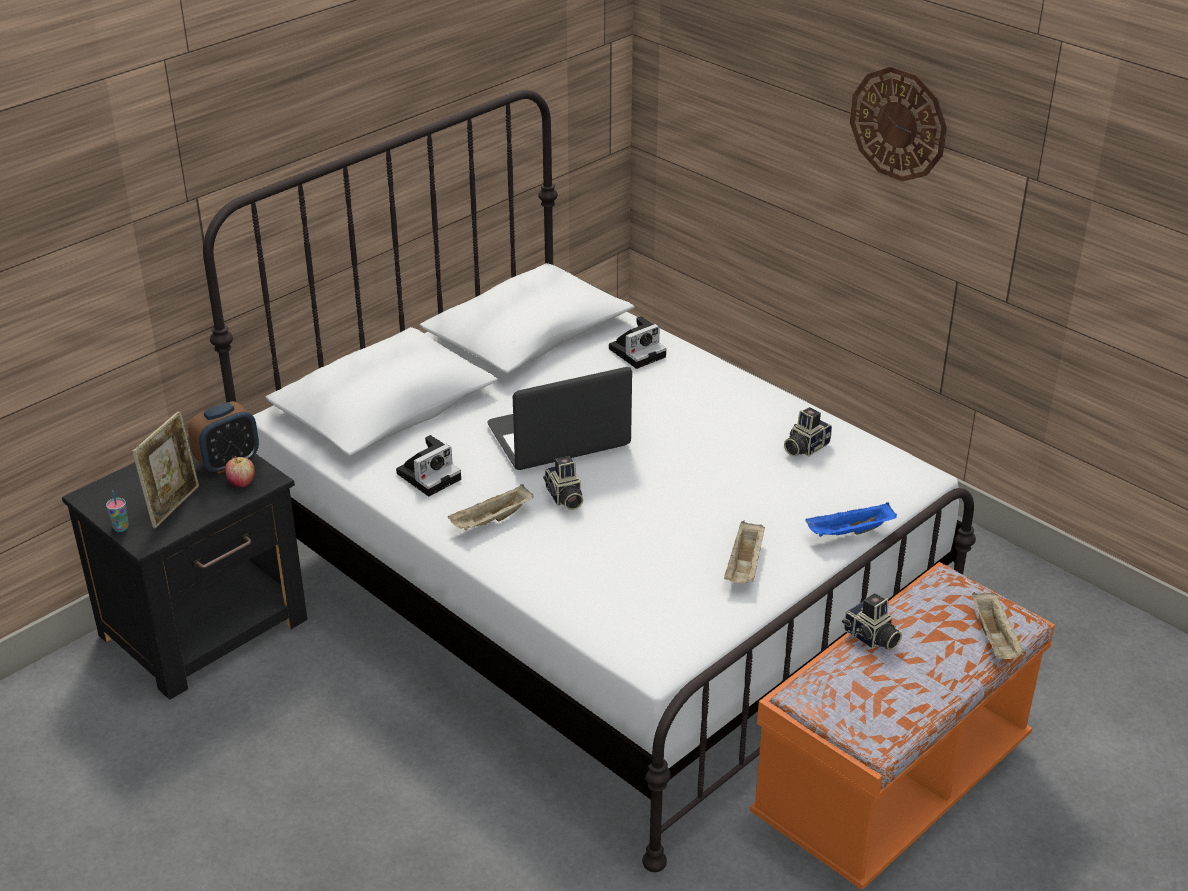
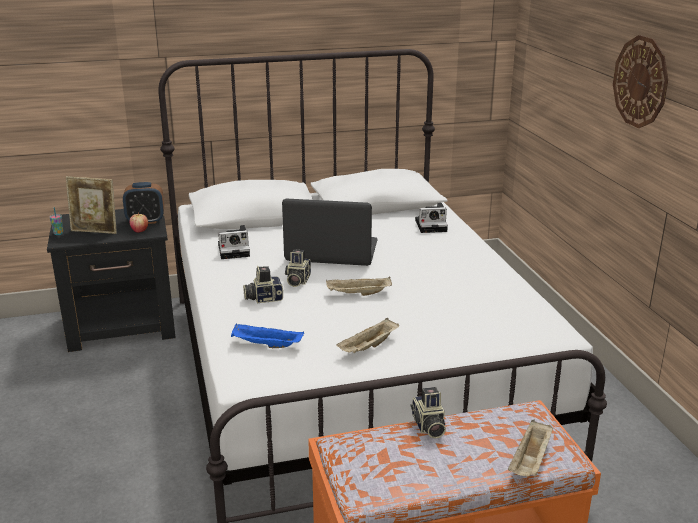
camera: 30 degrees right, 10 degrees down
(174, 505) = (95, 231): picture frame -> picture frame turned 45 degrees clockwise
(491, 521) = (240, 279): beige tray -> beige tray (358, 294)
(804, 447) = (489, 297): camera -> camera (263, 298)
(849, 533) = (465, 351): blue tray -> blue tray (266, 345)

